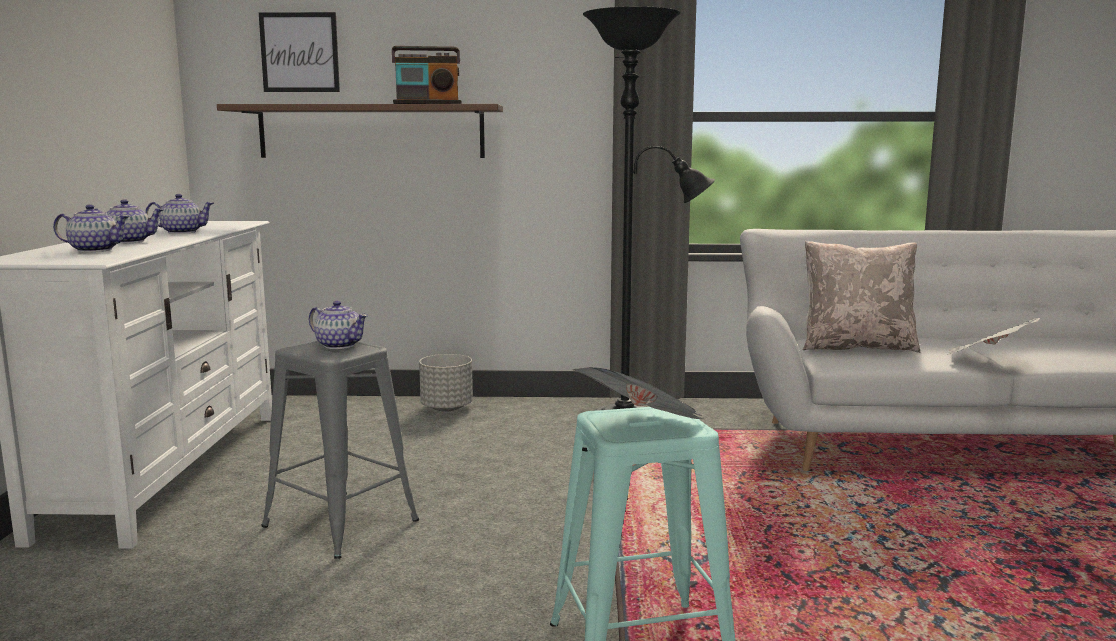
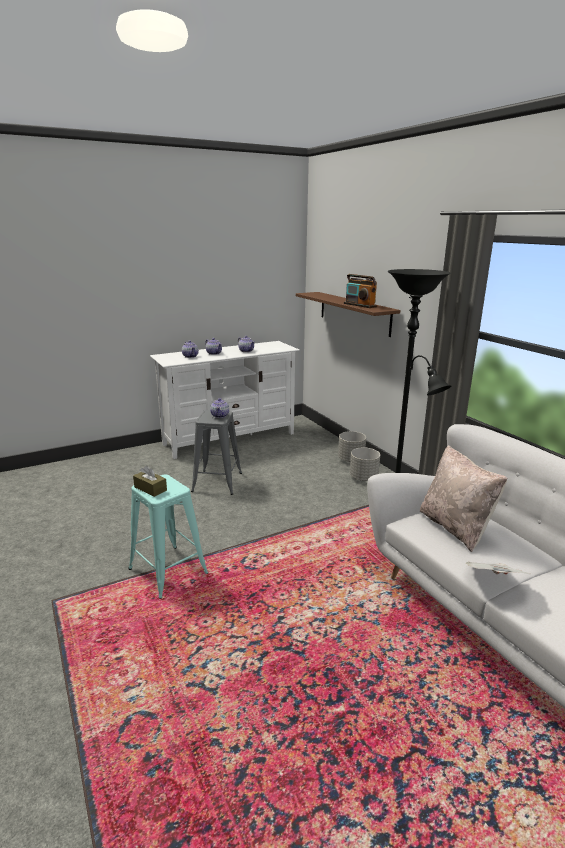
camera: 60 degrees right, 10 degrees up
(300, 52) = (336, 269): picture -> none
(518, 416) = (363, 478): none -> grey planter
(643, 429) = (150, 488): newspaper -> brown tissue box

